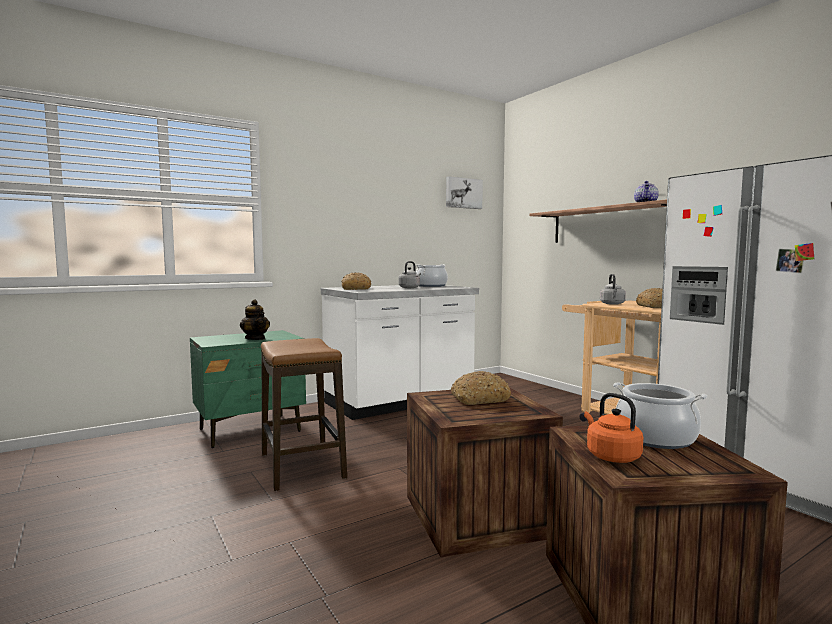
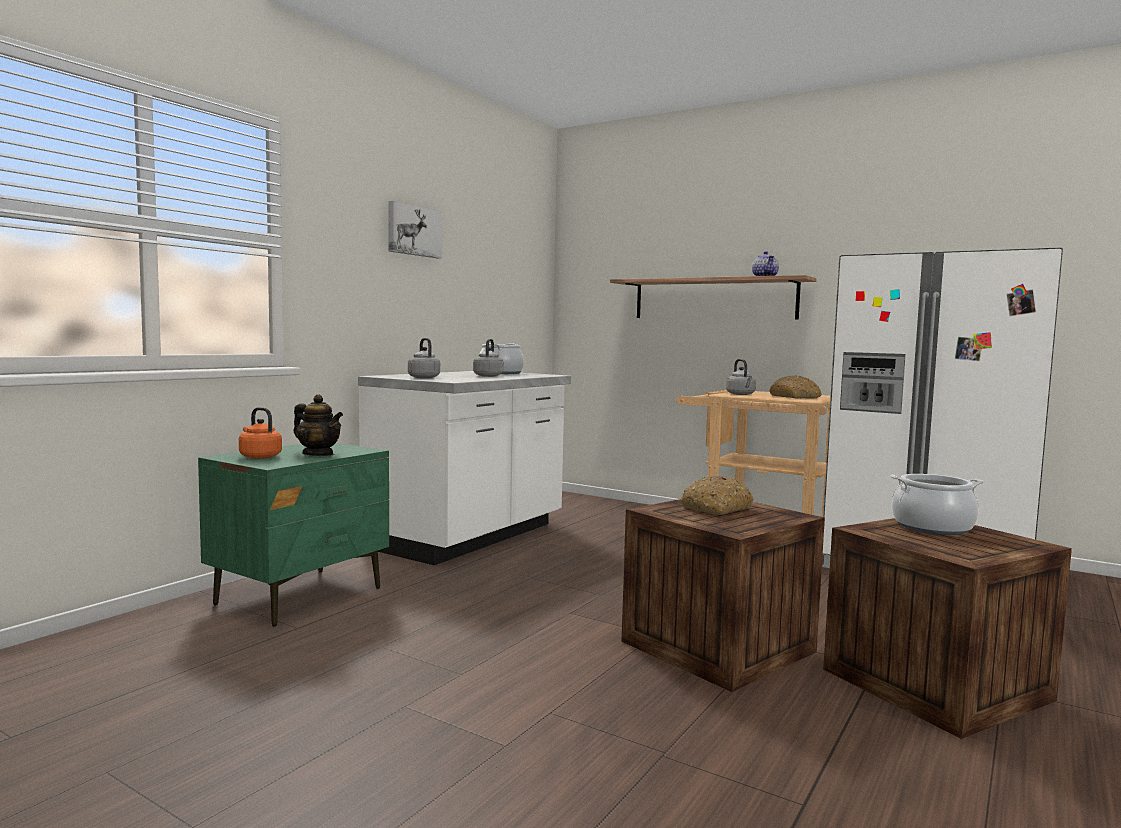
camera: 25 degrees left, 0 degrees up
(302, 466) = (445, 629): stool -> none
(355, 289) = (423, 377): bread -> grey kettle
(463, 193) = (515, 246): picture -> picture (413, 231)
(611, 456) = (928, 545): orange kettle -> orange kettle (259, 456)

